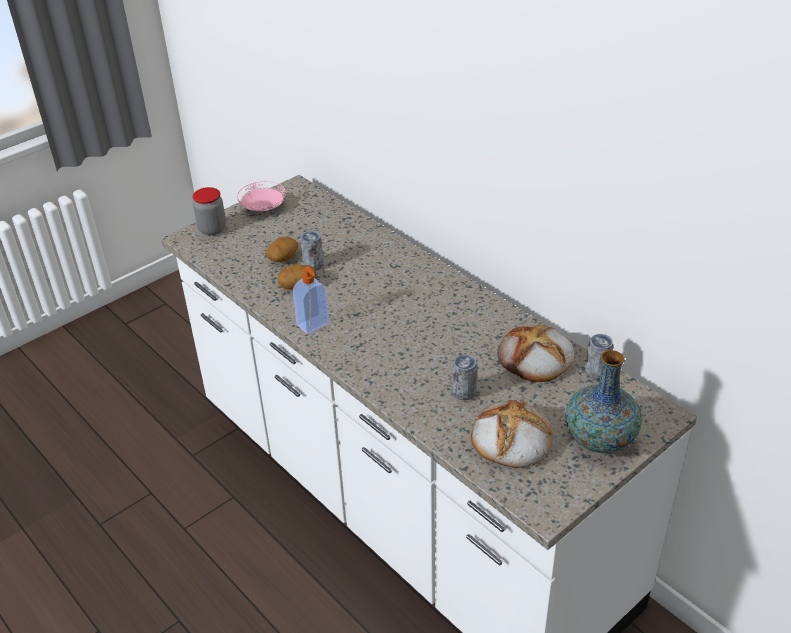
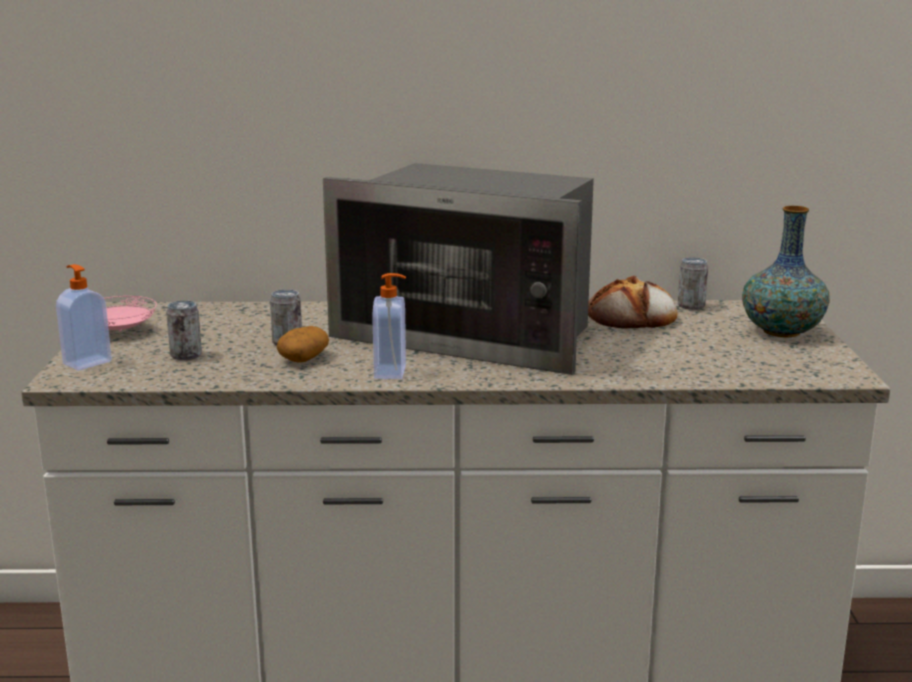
camera: 50 degrees left, 20 degrees down
(212, 229) = (86, 362): jar -> soap dispenser
(283, 258) = (237, 350): potato -> none
(412, 316) = (473, 334): none -> microwave
(464, 393) = (632, 352): can -> can (186, 355)
(511, 439) = (729, 357): bread -> none

